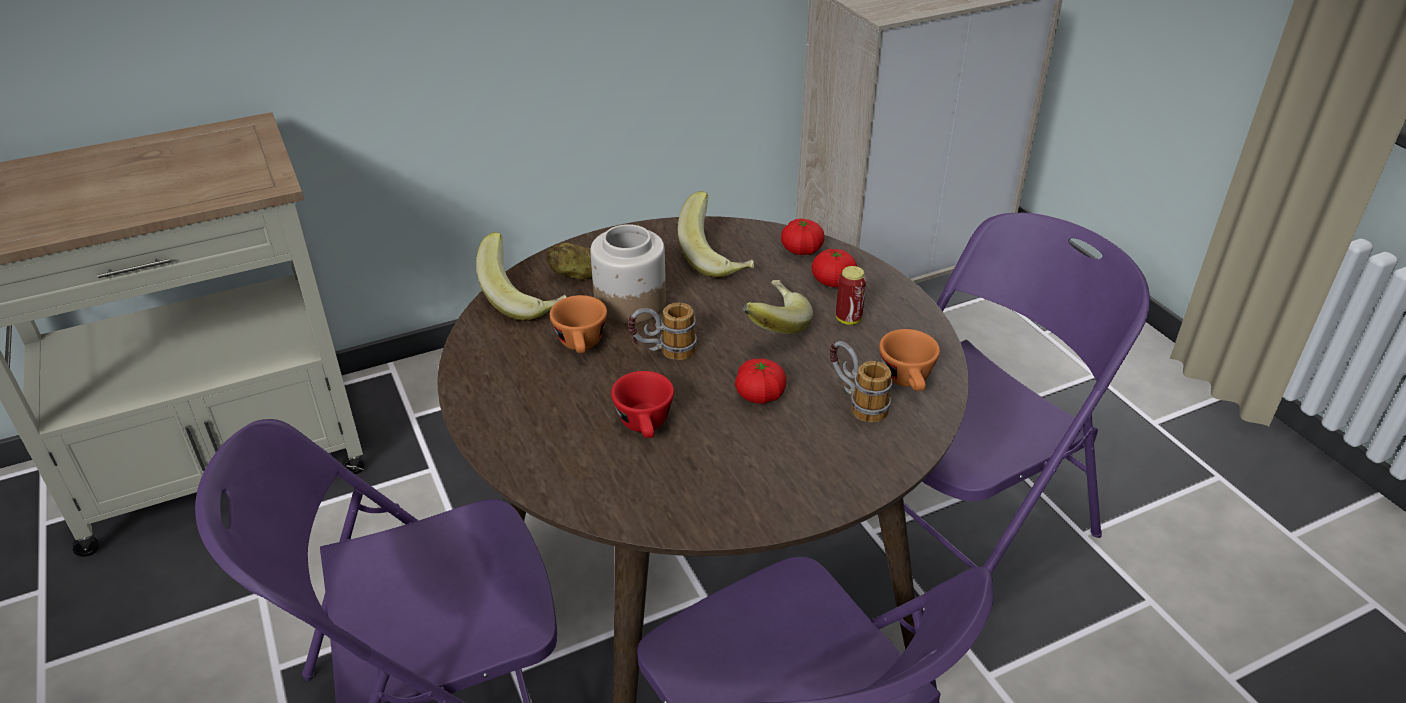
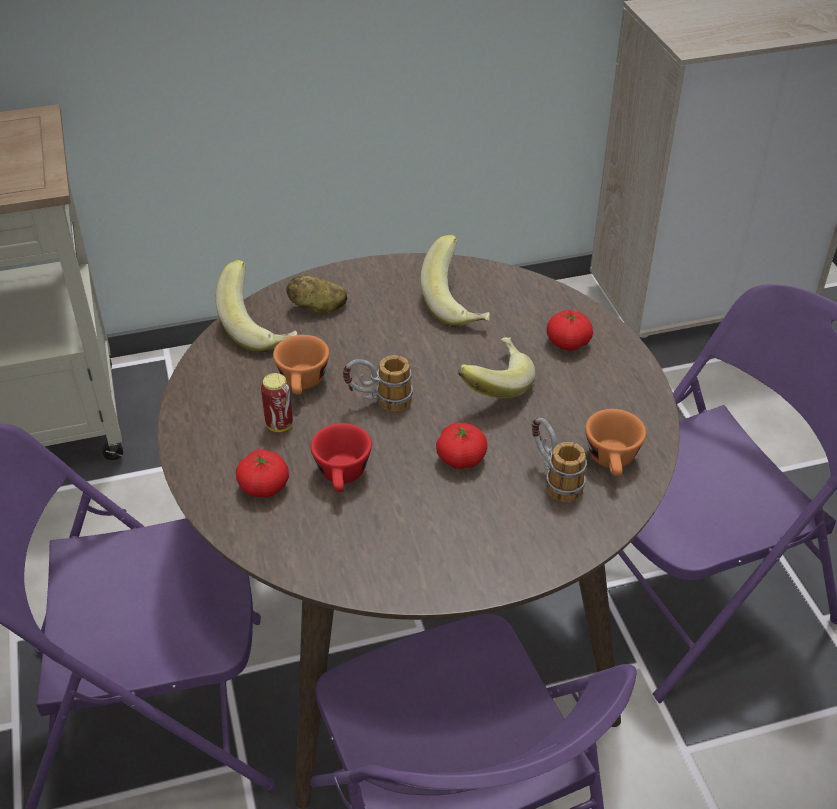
camera: 10 degrees right, 5 degrees up
(629, 303) = (359, 344): jar -> none
(801, 250) = (546, 304): tomato -> tomato (264, 486)
(848, 319) = (571, 387): can -> can (279, 425)

